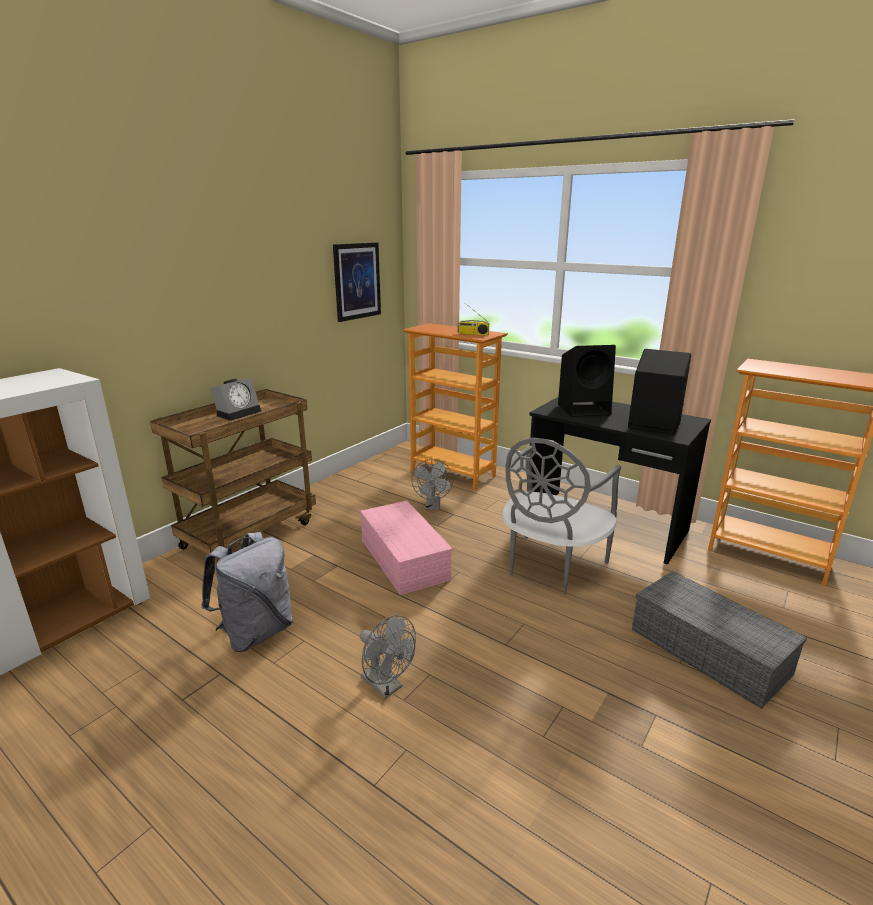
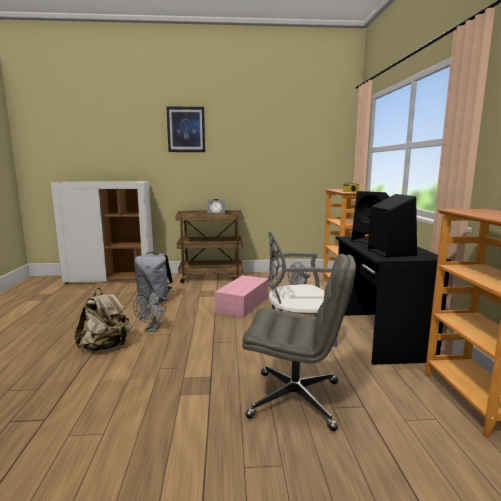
camera: 50 degrees right, 10 degrees down
(357, 281) = (315, 162): picture -> picture (186, 129)
(396, 776) = (105, 347): none -> beige backpack
(711, 651) = (296, 399): grey storage box -> grey office chair

